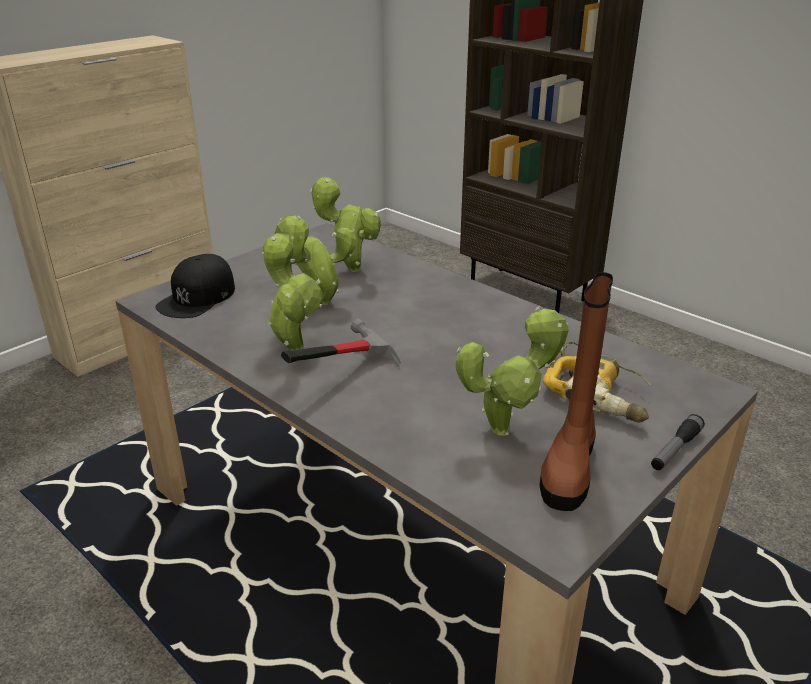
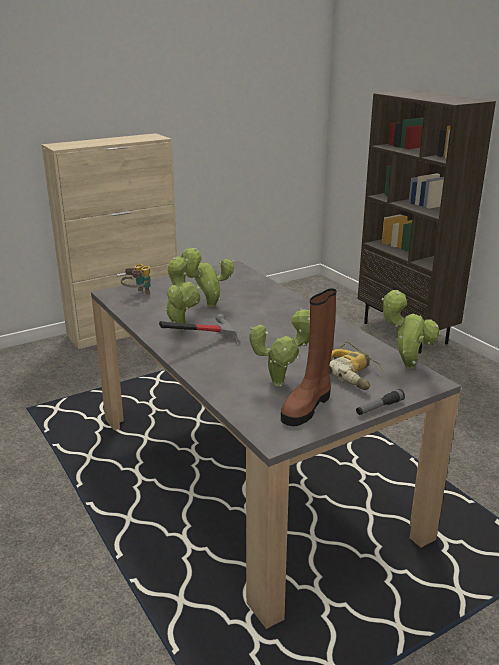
camera: 15 degrees right, 5 degrees down
(197, 297) = (138, 295): black cap -> binoculars
(350, 268) = (238, 288): potted plant -> potted plant (406, 365)

